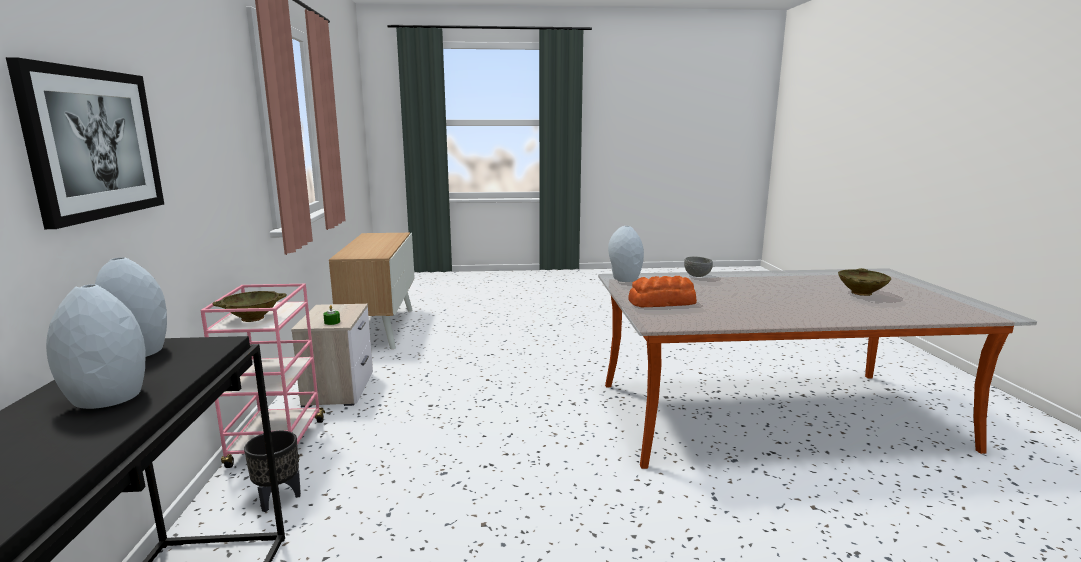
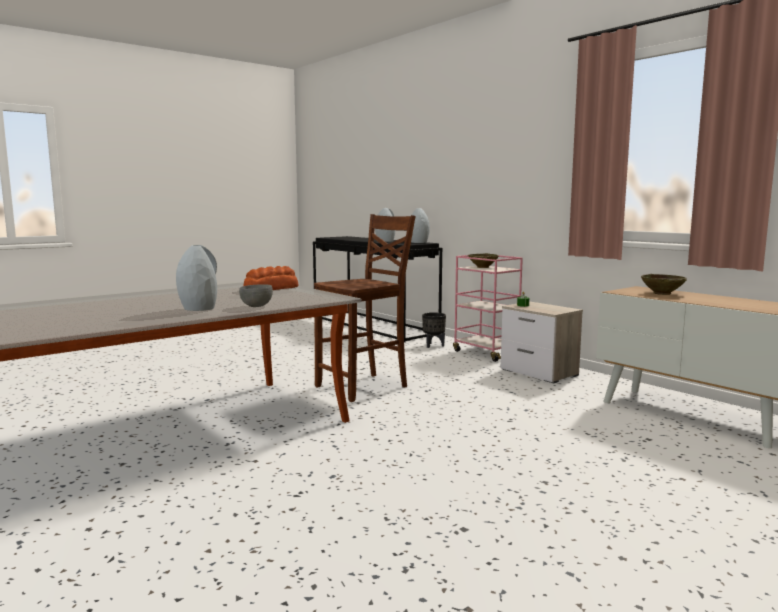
camera: 145 degrees right, 5 degrees down
(94, 143) = (451, 169): picture -> none
(538, 424) = (364, 387): none -> brown chair
(625, 279) = (326, 296): grey vase -> grey vase (199, 308)
(861, 293) = (74, 311): beige bowl -> beige bowl (662, 293)

